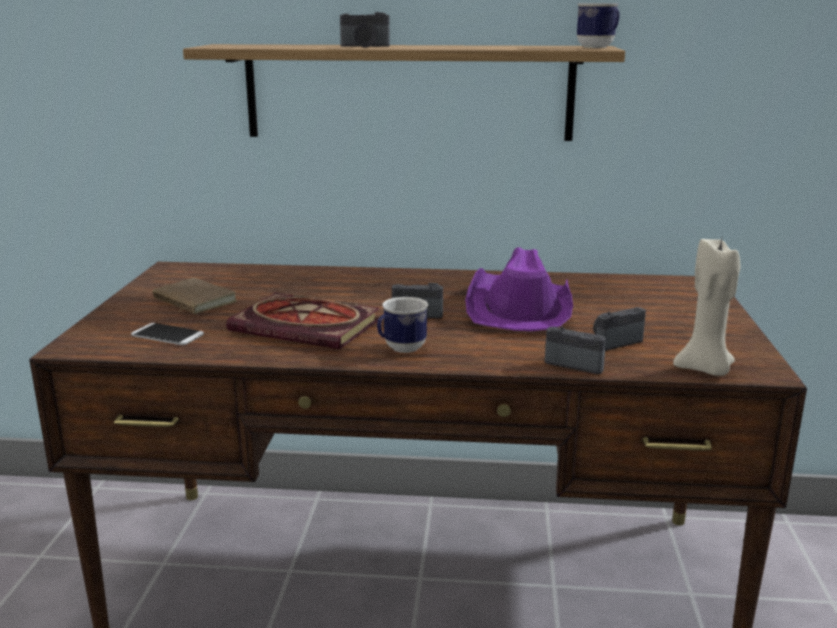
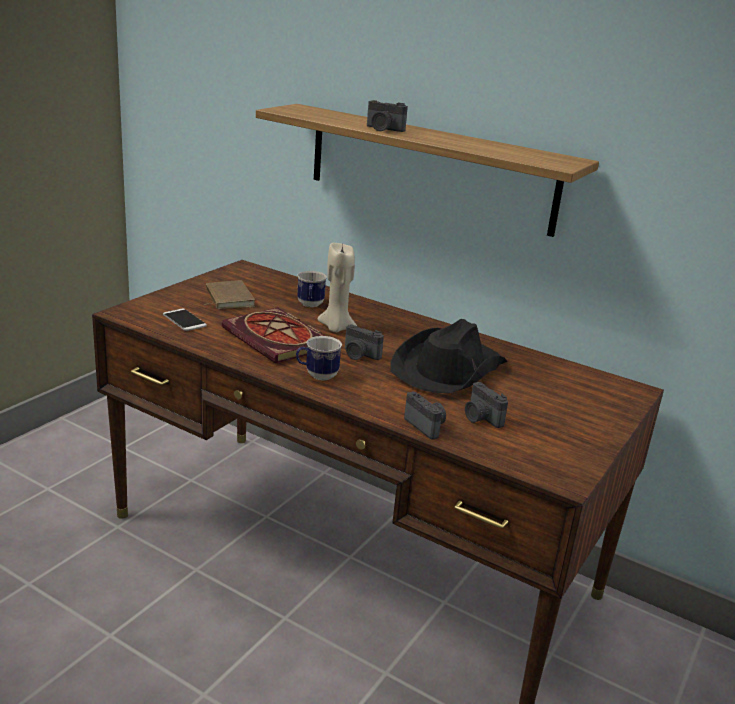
camera: 25 degrees right, 5 degrees up
(519, 307) = (448, 369): purple hat -> black hat
(598, 47) = (565, 163): mug -> mug (310, 305)
(613, 341) = (480, 418): camera -> camera turned 120 degrees counterclockwise
(705, 369) = (520, 463): beige candle -> beige candle (336, 328)

